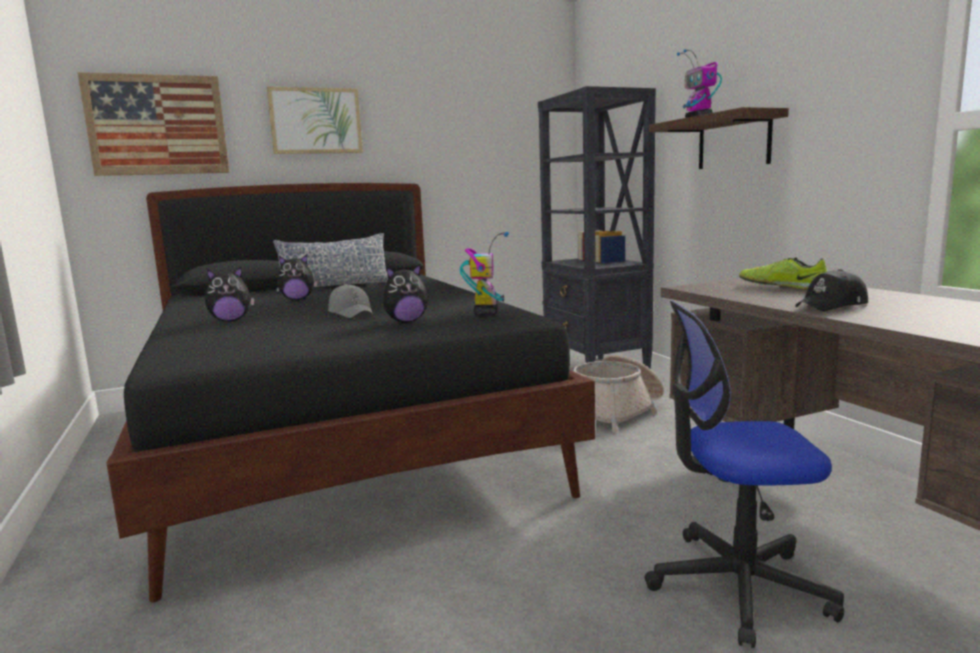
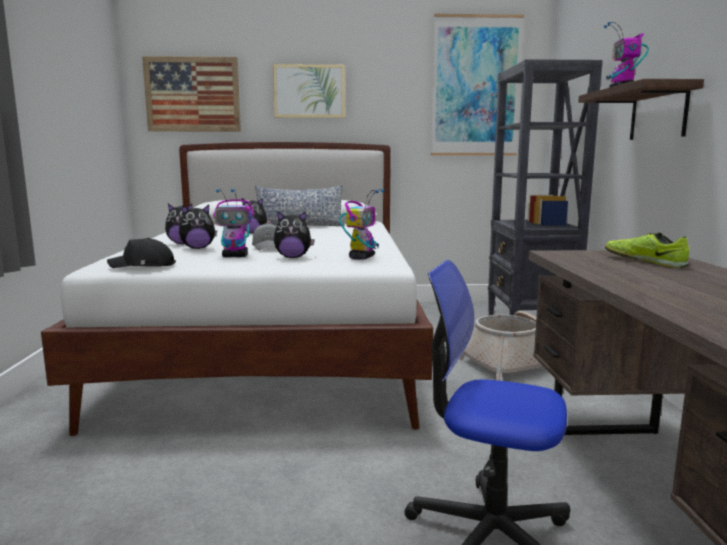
camera: 20 degrees right, 0 degrees up
(269, 323) = (198, 248): none -> plush toy
(334, 328) = (235, 256): none -> toy robot
(341, 440) = (276, 349): black bed -> white bed
(504, 116) = (475, 87): none -> picture
(832, 306) = (651, 284): black cap -> black cap (143, 265)

